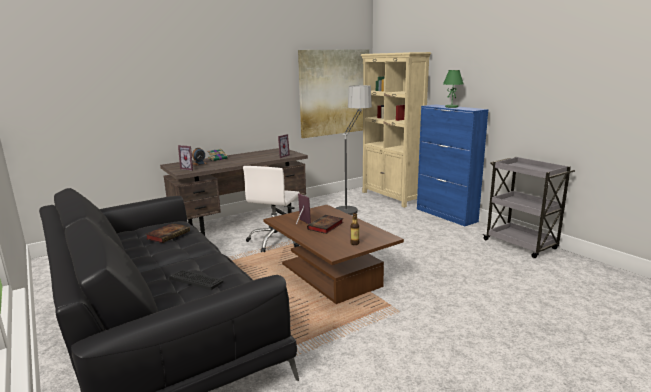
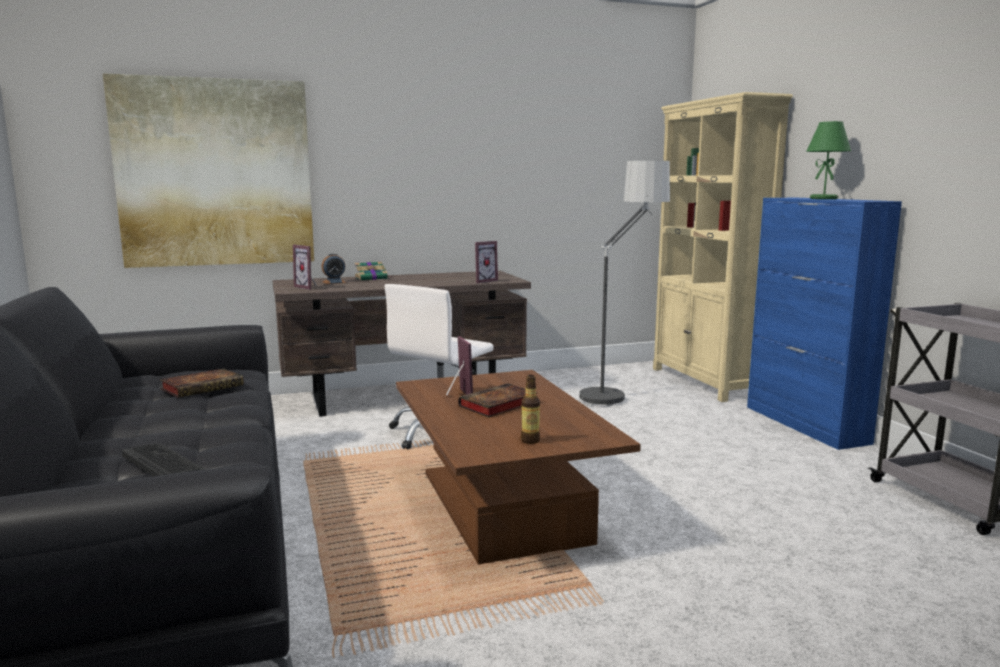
camera: 15 degrees right, 5 degrees down
(334, 92) = (609, 177): picture -> picture (215, 173)

